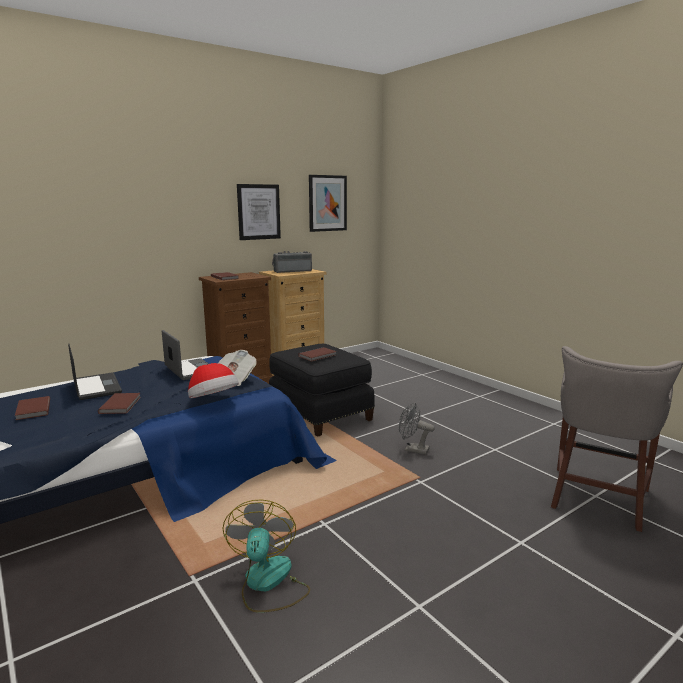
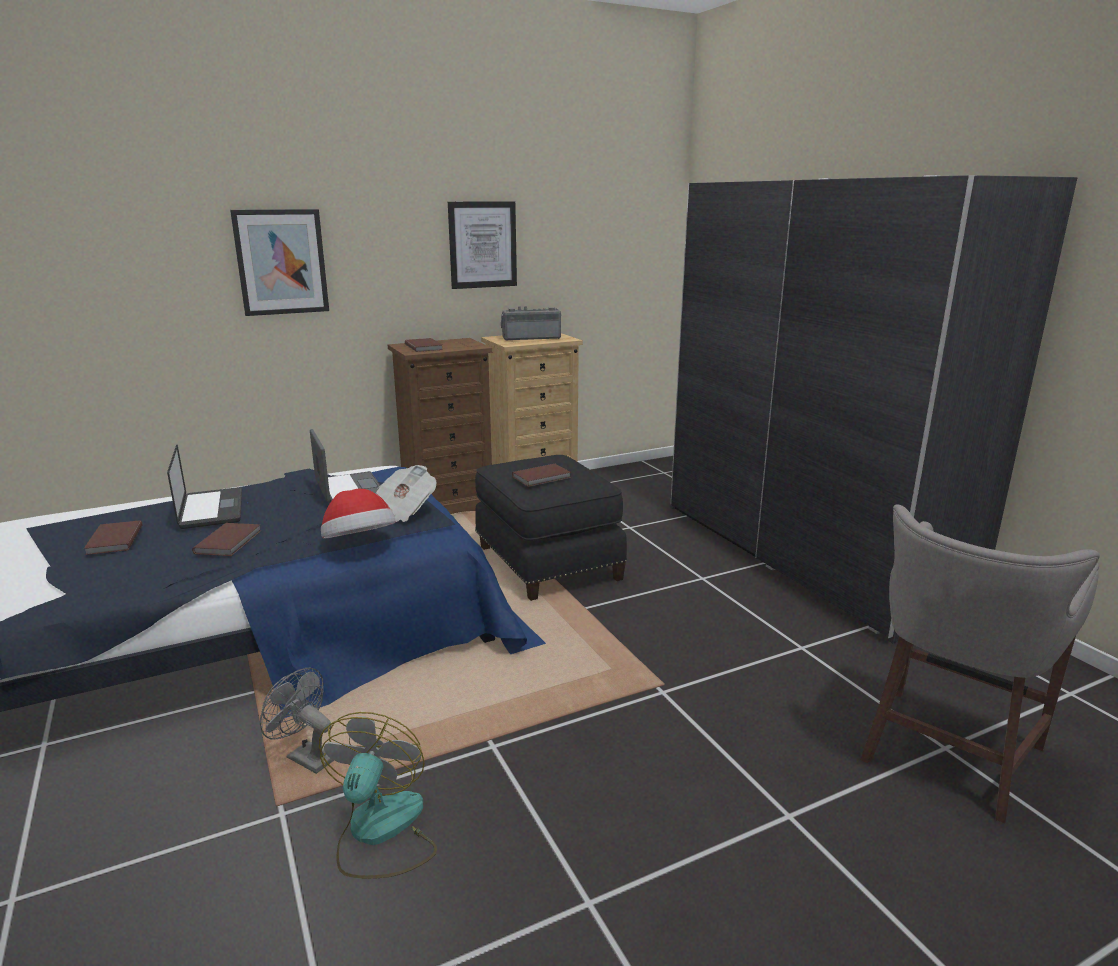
camera: 10 degrees right, 5 degrees up
(327, 203) = (595, 230): picture -> picture (281, 262)
(412, 449) = (669, 635): grey fan -> grey fan (305, 757)
(476, 398) = (802, 554): none -> grey wardrobe

